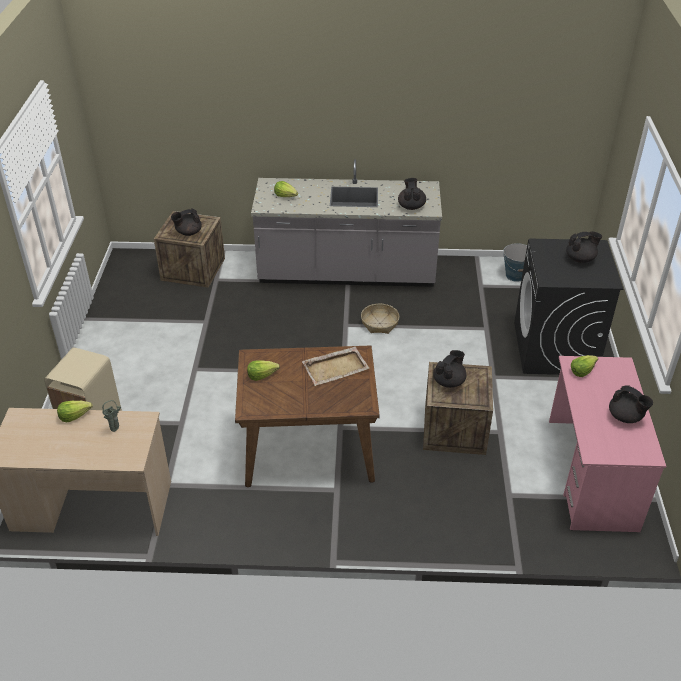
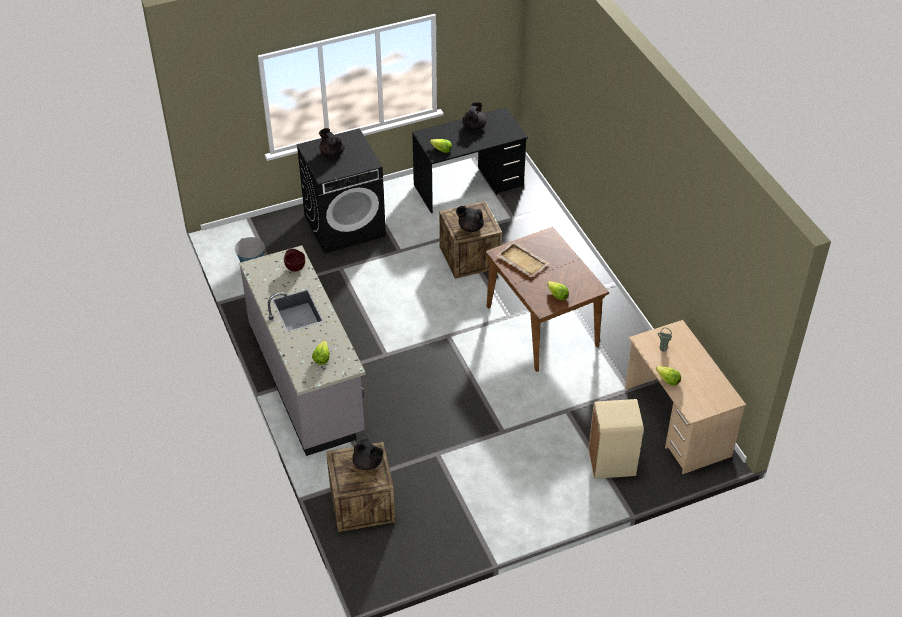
camera: 115 degrees left, 5 degrees up
(379, 323) = (370, 333): basket -> none
(411, 206) = (295, 268): black teapot -> brown bowl
(591, 474) = (468, 186): pink desk -> black desk

